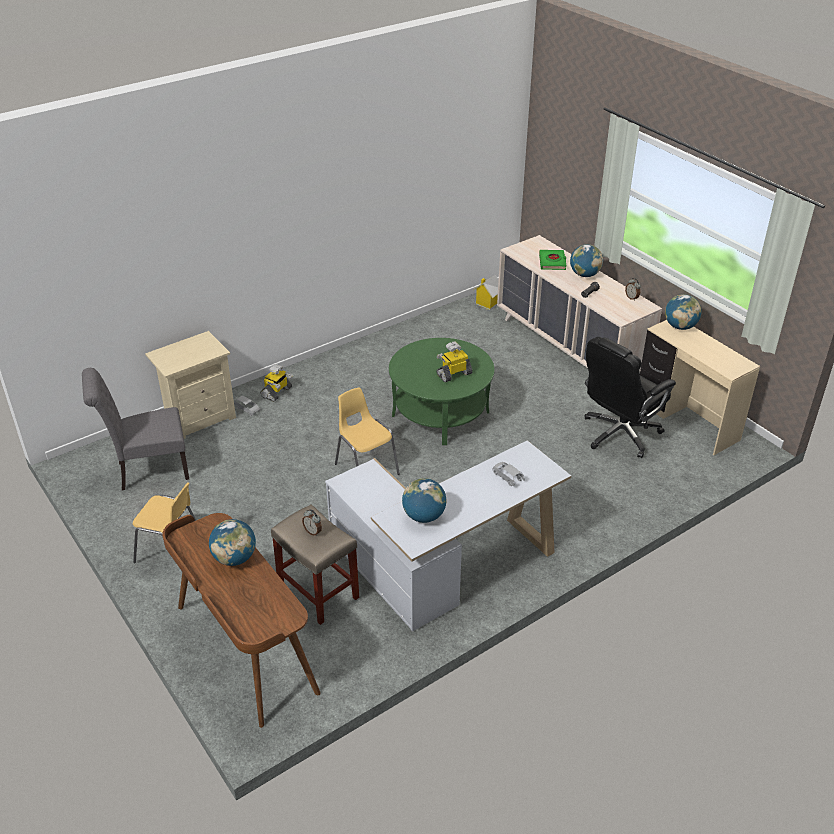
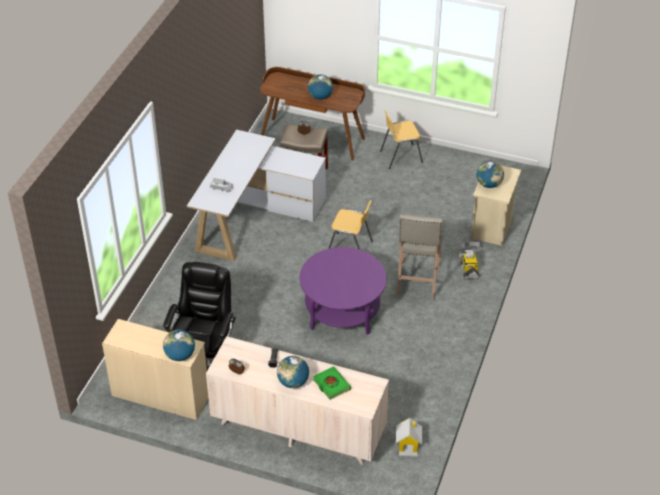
camera: 145 degrees right, 5 degrees up
(148, 471) = (473, 186): grey chair -> none
(336, 406) = (417, 281): none -> beige stool
(424, 516) = (248, 149): globe -> globe (489, 184)
(440, 414) = (342, 310): green coffee table -> purple coffee table
(454, 374) = (329, 275): toy robot -> none

